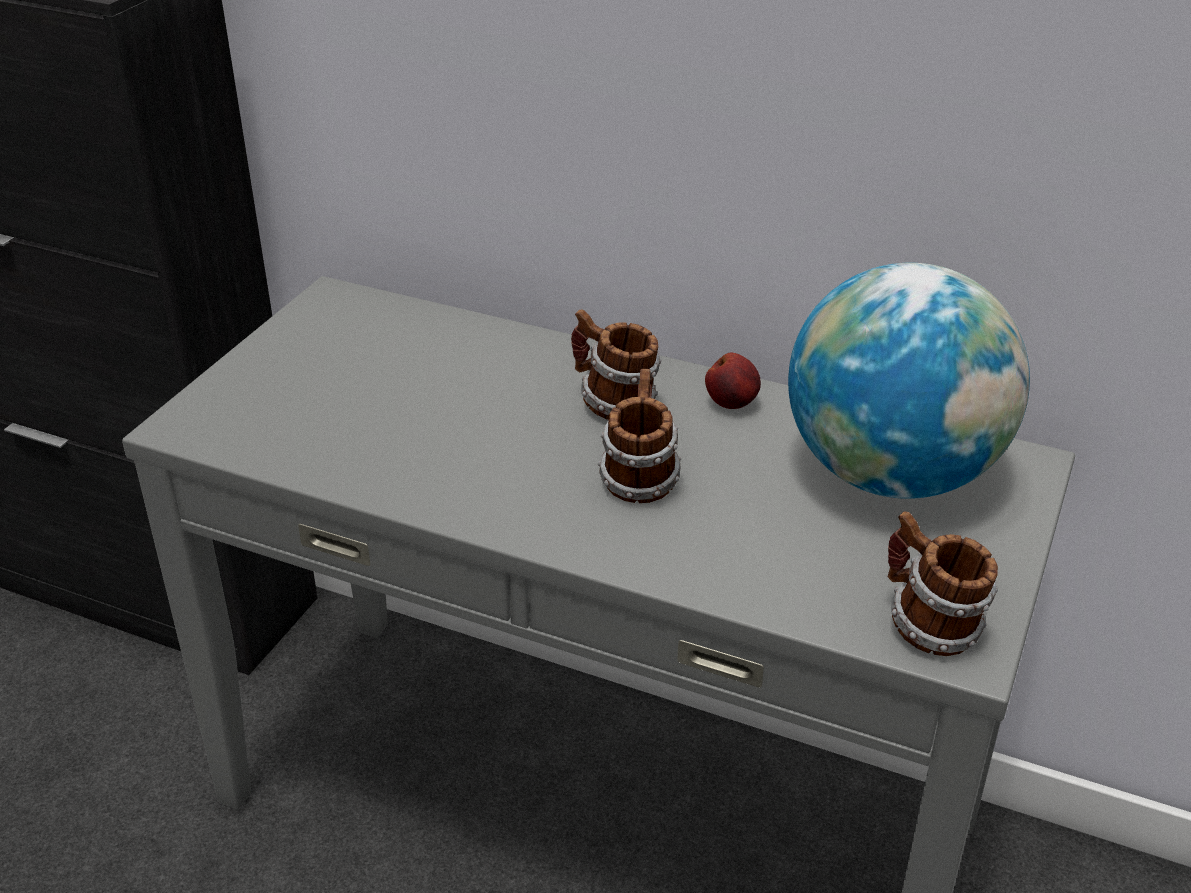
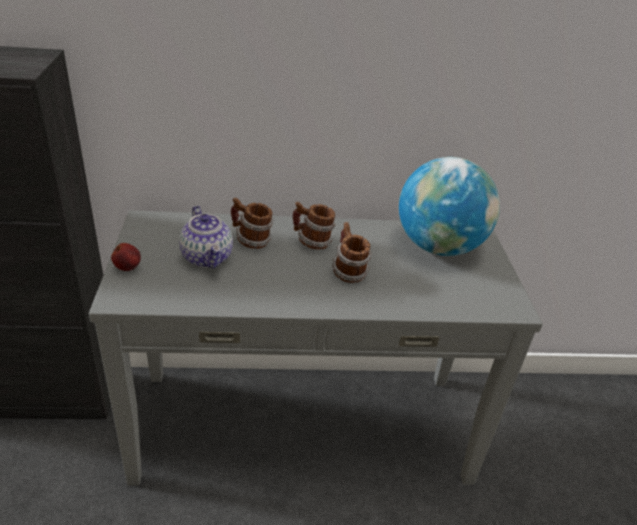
camera: 30 degrees left, 0 degrees up
(389, 390) = (207, 257): none -> teapot
(732, 403) = (358, 231): apple -> apple (128, 268)
(928, 627) = (497, 303): mug -> mug (251, 241)

